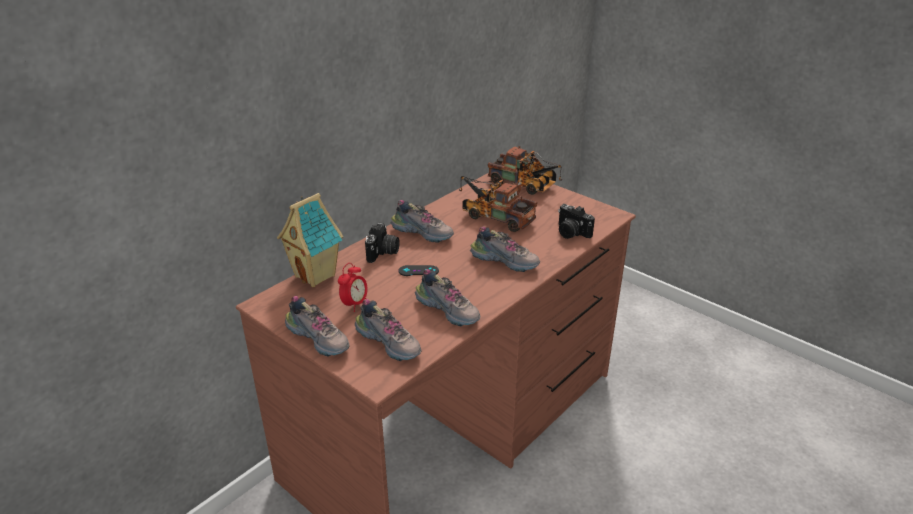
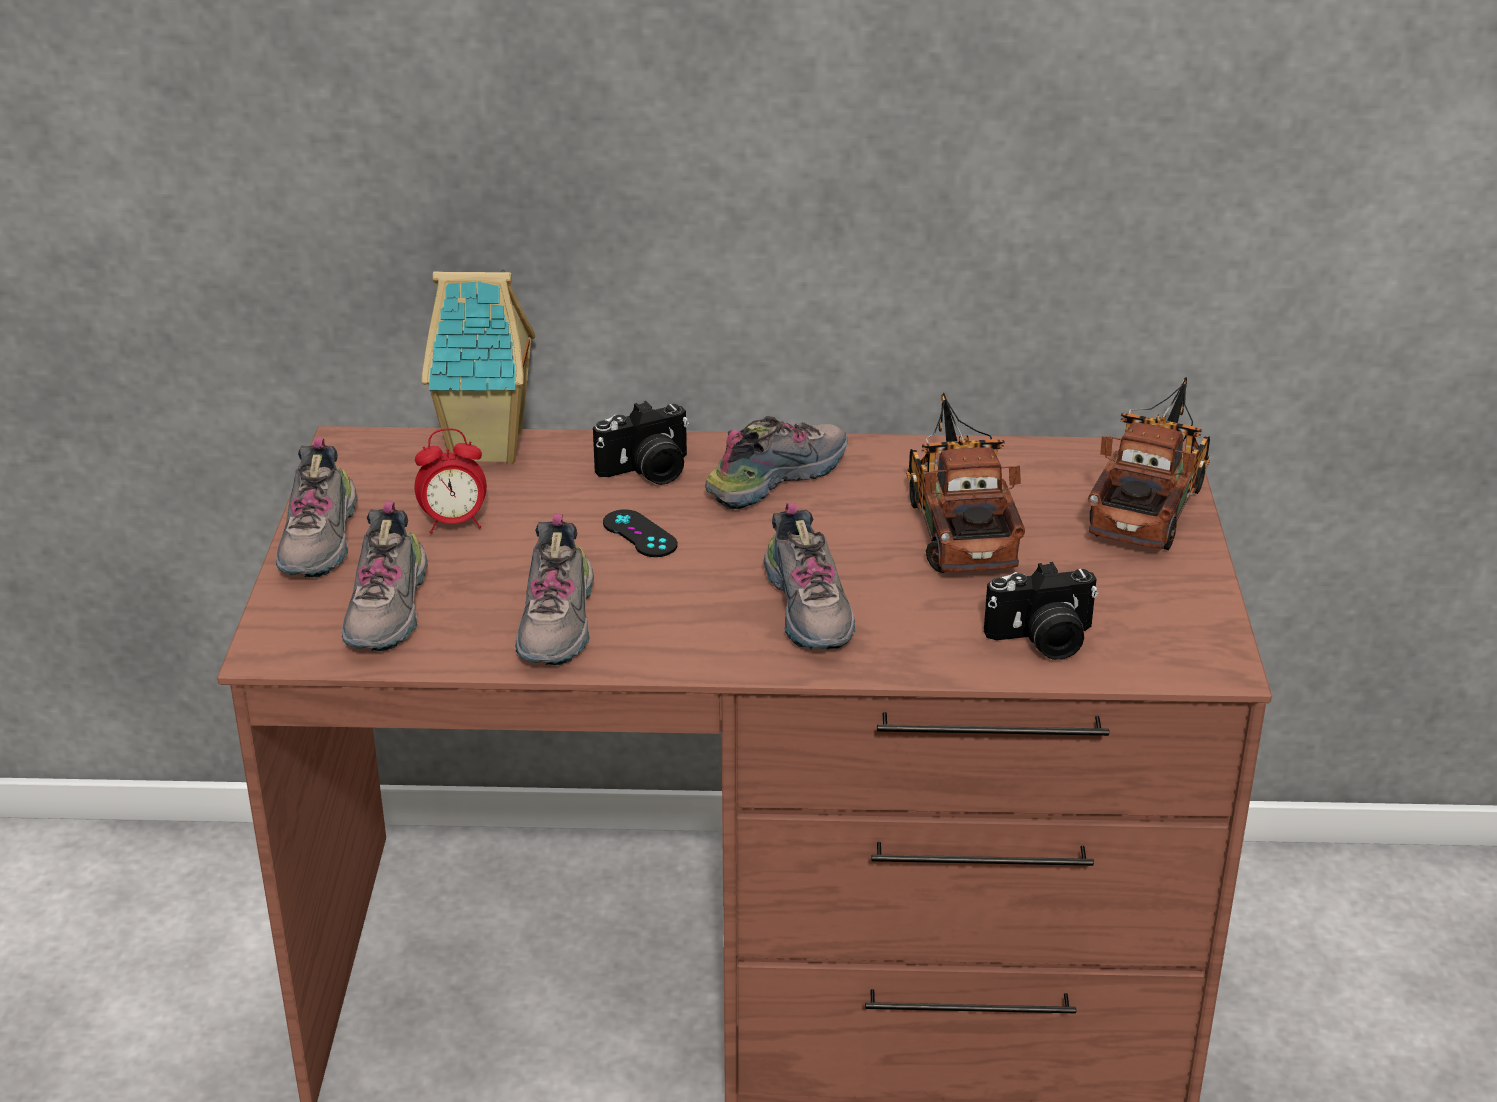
camera: 50 degrees right, 0 degrees up
(423, 233) = (776, 478): shoe -> shoe turned 120 degrees counterclockwise
(525, 185) = (1151, 502): toy truck -> toy truck turned 150 degrees counterclockwise
(571, 233) = (1042, 640): camera -> camera turned 105 degrees counterclockwise

